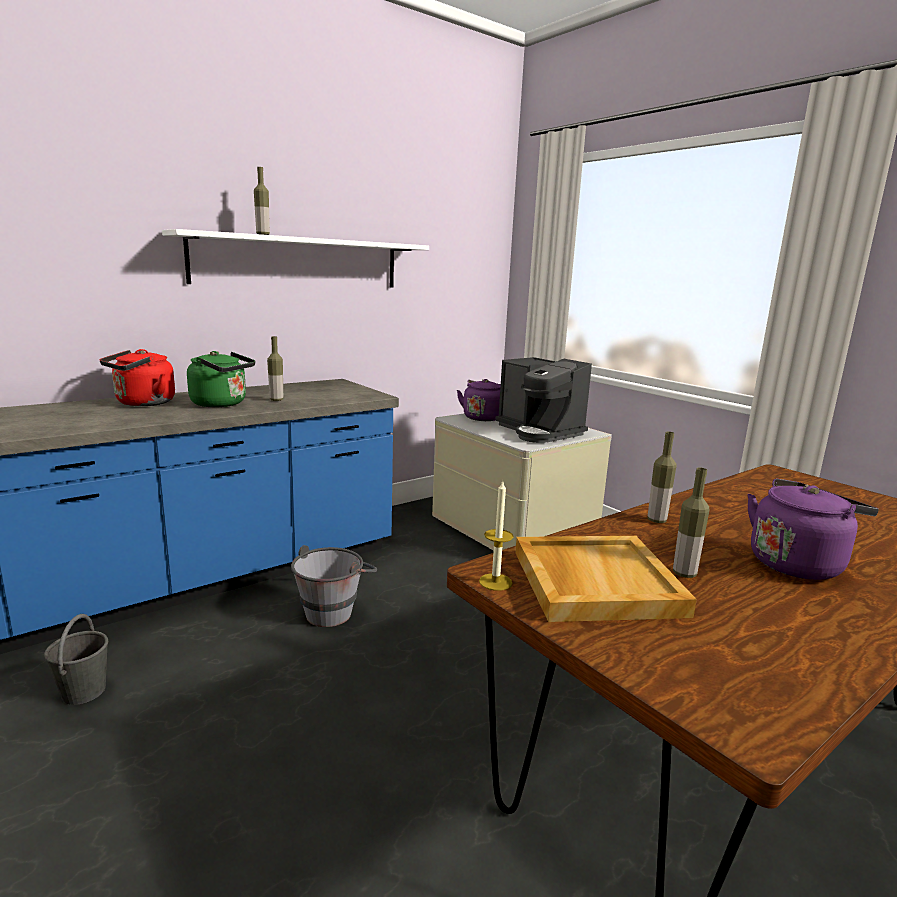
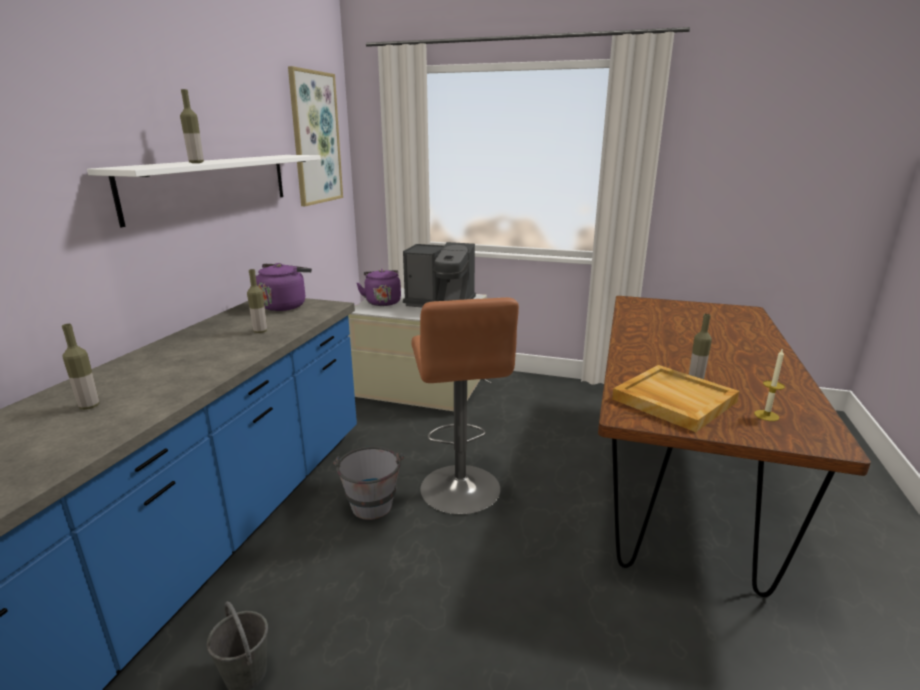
camera: 35 degrees left, 5 degrees up
(142, 403) = (133, 372): red kettle -> none
(222, 404) = (220, 349): green kettle -> none
(425, 636) = (459, 489): none -> brown stool
(454, 234) = (315, 138): none -> picture
(495, 582) = (636, 421): candle -> candle (766, 415)
(656, 520) = (633, 351): bottle -> bottle (89, 406)
(797, 563) = (721, 355): purple kettle -> purple kettle (285, 305)

